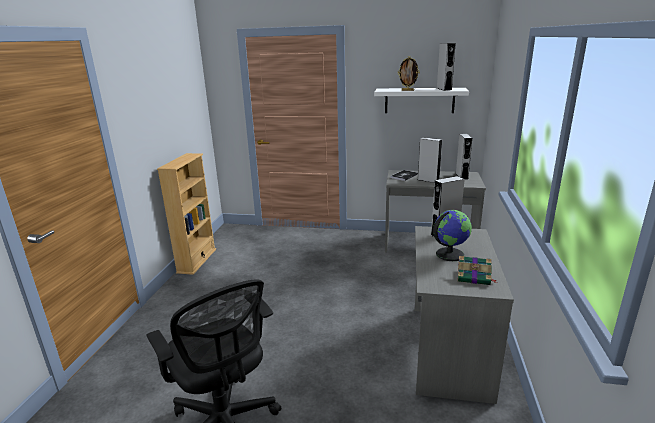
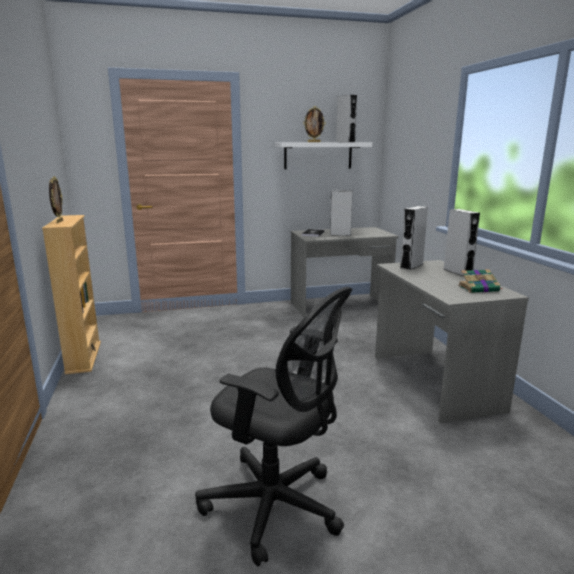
camera: 25 degrees left, 5 degrees down
(175, 162) = (59, 221): none -> picture frame
(449, 254) = (436, 277): globe -> none
(461, 176) = (366, 230): grey speaker -> grey speaker (457, 272)

